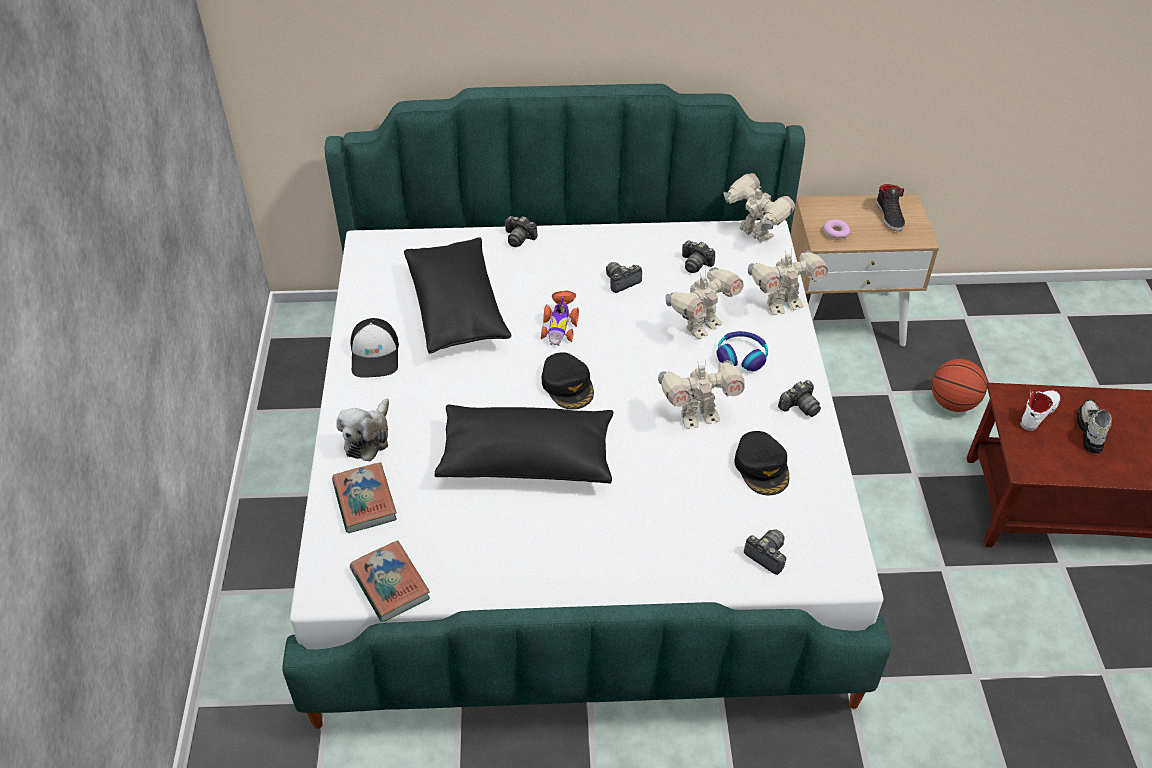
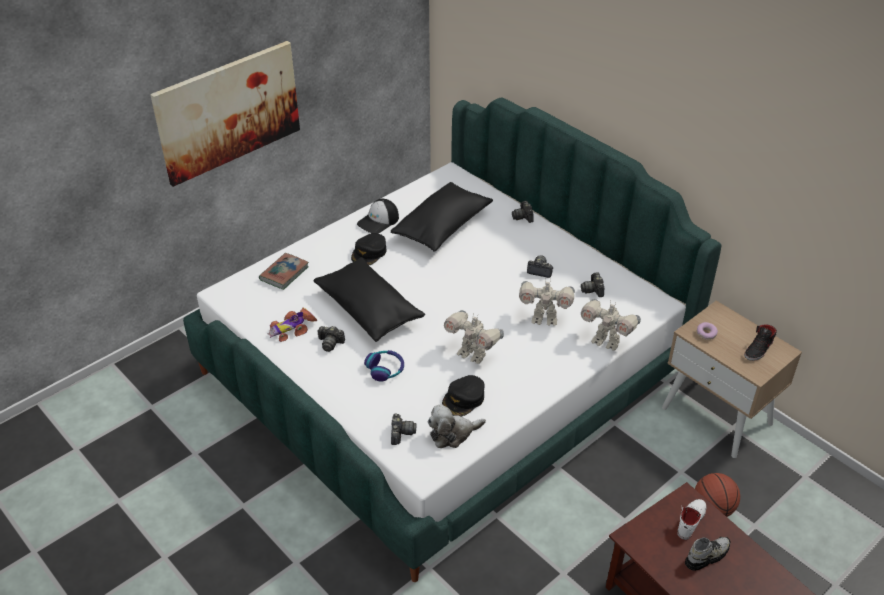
camera: 50 degrees right, 5 degrees down
(131, 326) = (228, 112): none -> picture
(368, 437) = (323, 251): plush toy -> plush toy (453, 434)
(390, 584) = (243, 310): book -> none
(560, 325) = (477, 267): toy car -> toy car (292, 329)
(568, 385) = (436, 295): black cap -> black cap (369, 253)
(741, 356) = (541, 347): headphones -> headphones (385, 369)
(754, 234) = (651, 299): toy robot -> none
(799, 406) = (530, 391): camera -> camera (330, 343)
(1038, 412) = (690, 520): white shoe -> white shoe turned 60 degrees counterclockwise

